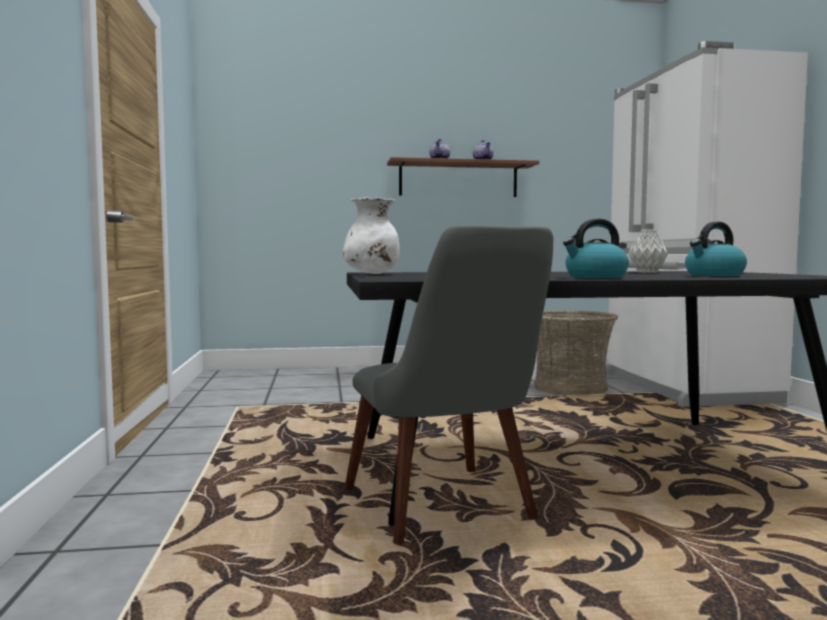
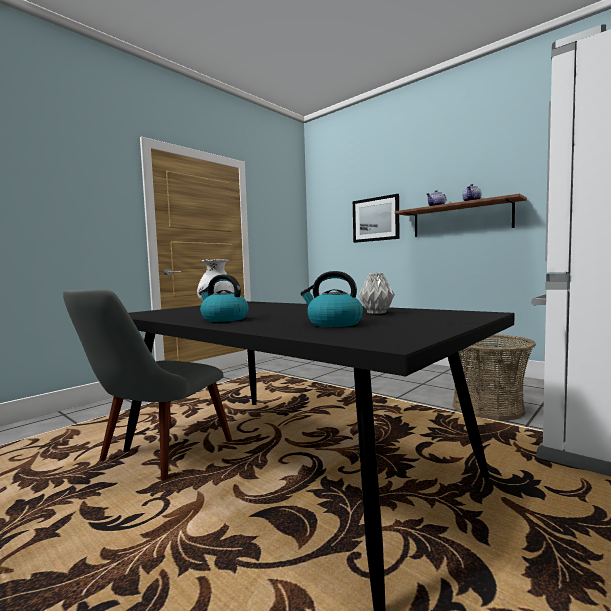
camera: 50 degrees right, 0 degrees up
(337, 164) = (375, 219): none -> picture

